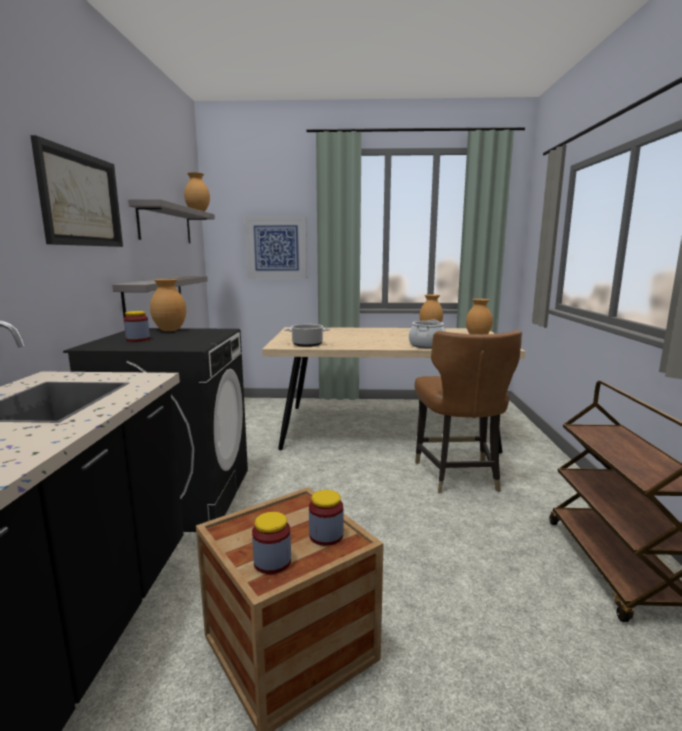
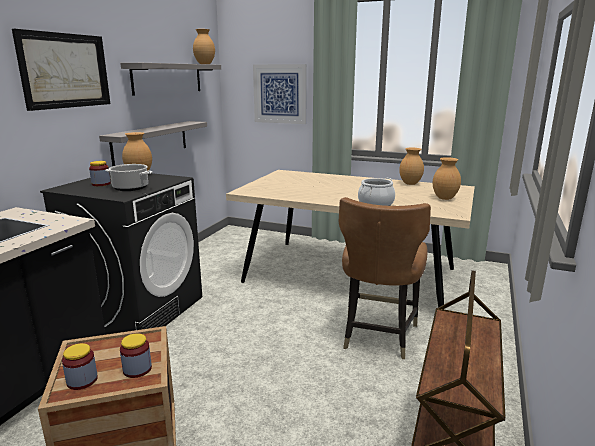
camera: 20 degrees right, 5 degrees up
(307, 344) = (268, 192): cooking pot -> cooking pot (130, 188)

